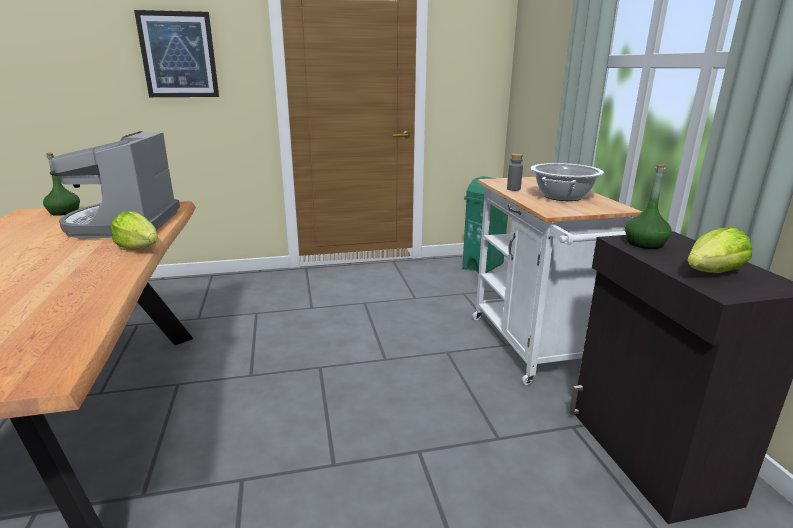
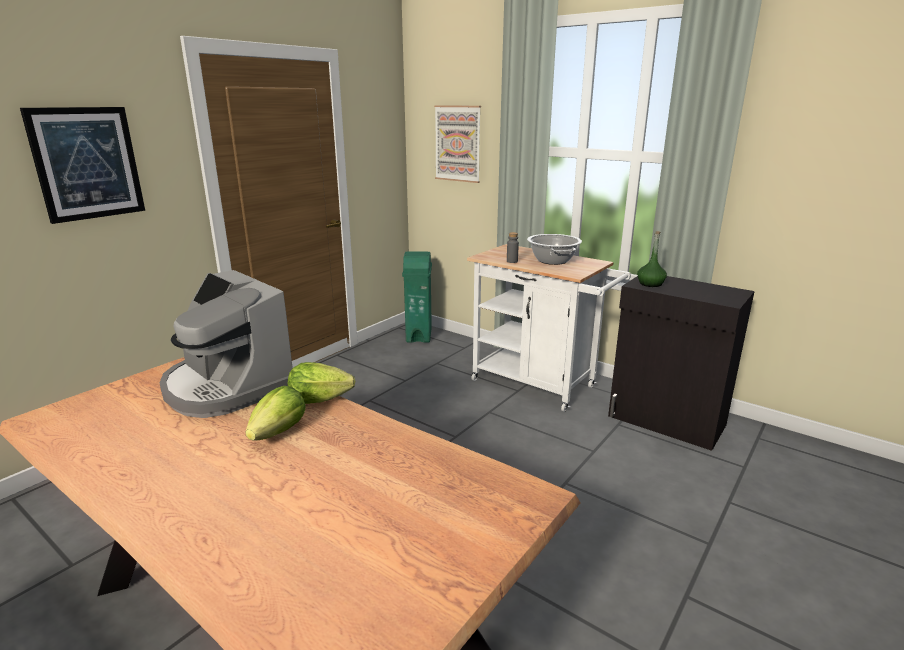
camera: 40 degrees left, 0 degrees up
(64, 212) = (100, 400): green bottle -> none
(545, 59) = (458, 143): none -> picture
(713, 273) = (706, 293): lettuce -> lettuce (279, 432)

